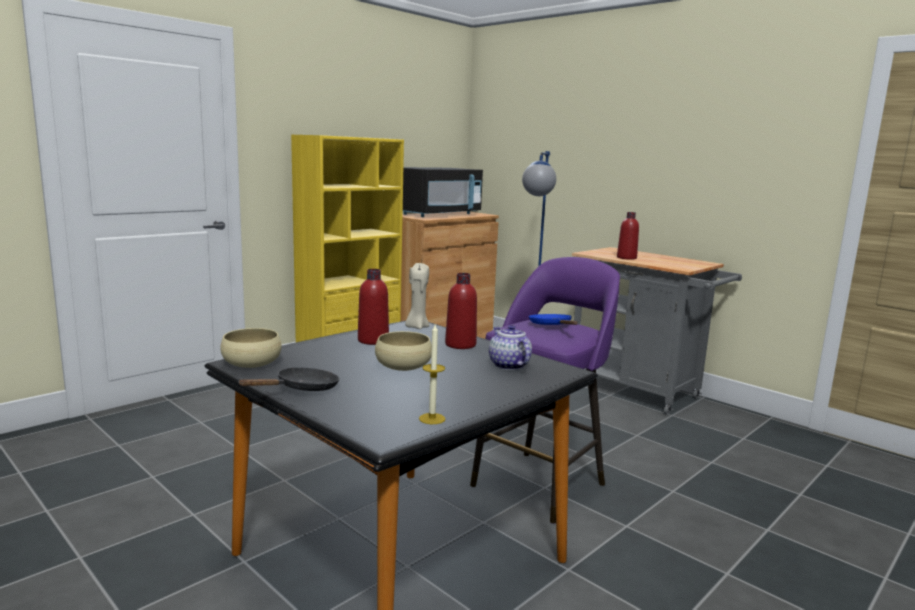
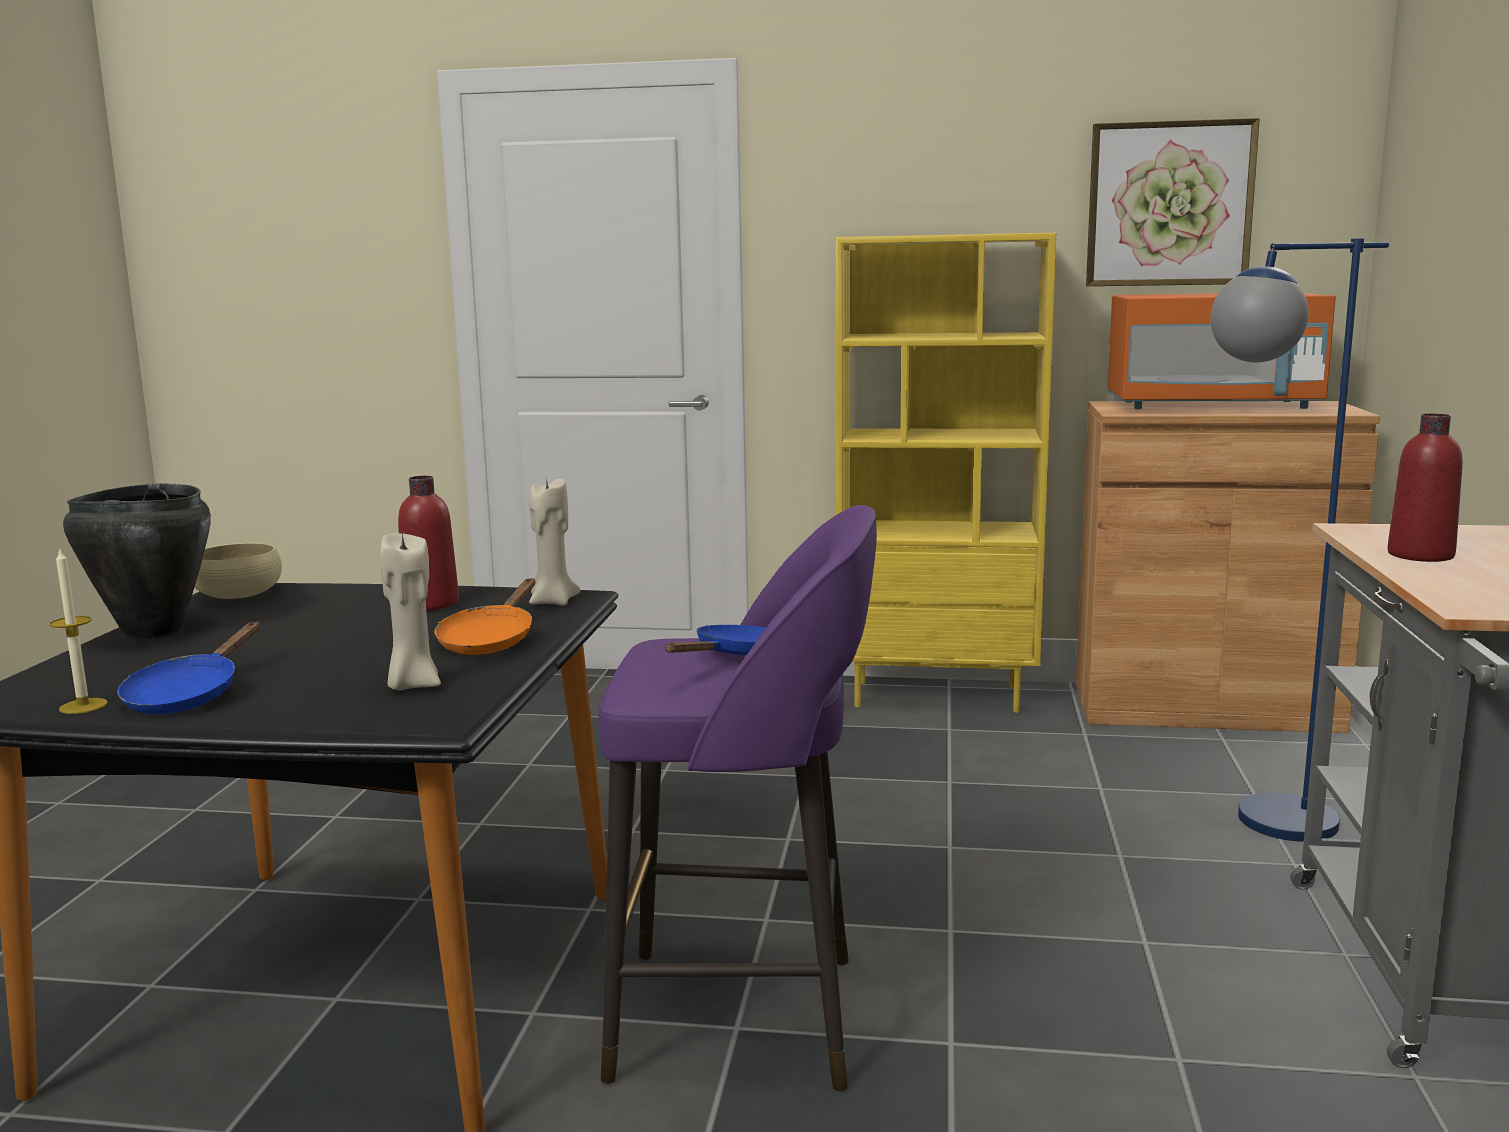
camera: 55 degrees right, 0 degrees up
(302, 389) = (152, 633): black frying pan -> black cooking pot
(403, 366) = (321, 642): beige bowl -> none
(411, 128) = (1169, 204): none -> picture
(439, 214) = (1211, 406): black microwave -> orange microwave
(452, 398) = (189, 695): none -> blue frying pan
(460, 345) = (490, 640): red bottle -> orange frying pan
(508, 365) = (413, 685): teapot -> beige candle

